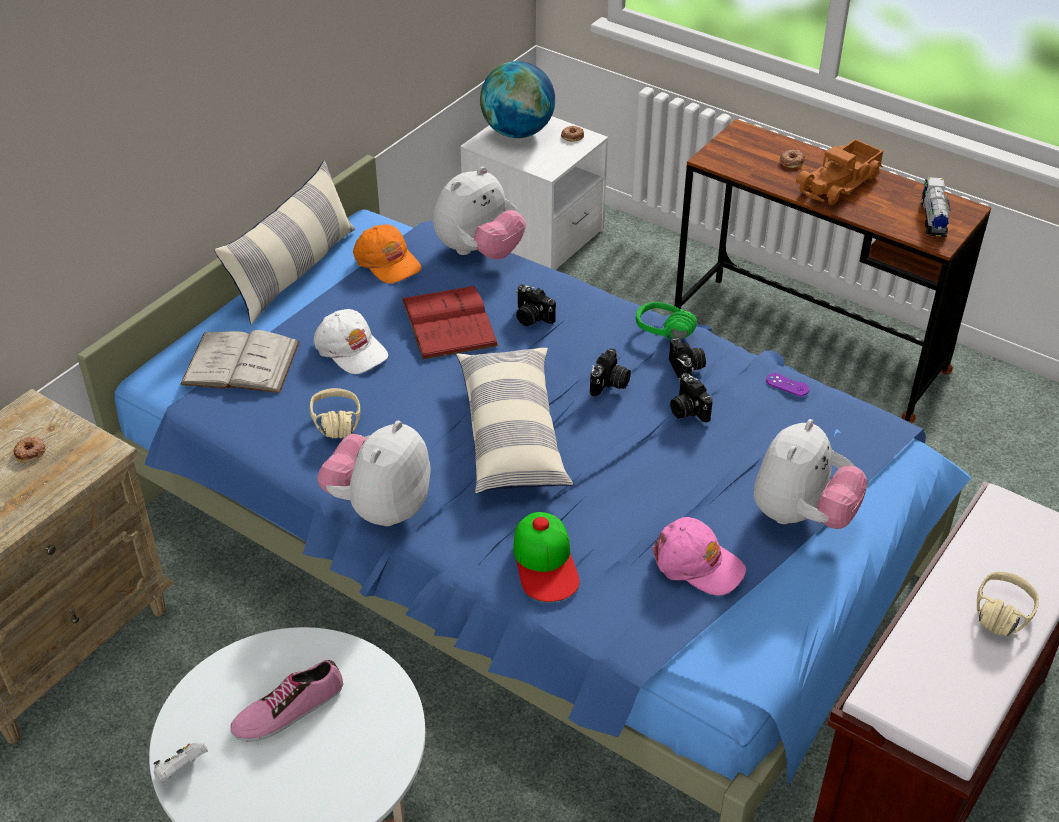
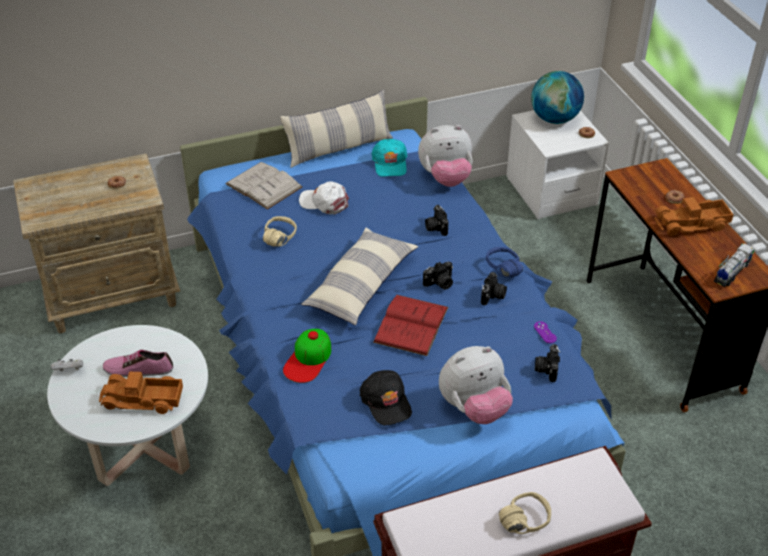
camera: 35 degrees right, 0 degrees up
(339, 749) = (142, 400): none -> toy truck
(351, 349) = (324, 202): white cap -> white cap turned 120 degrees clockwise
(380, 508) = (257, 291): plush toy -> none
(387, 261) = (390, 163): orange cap -> turquoise cap
(449, 322) = (388, 210): red book -> red book (411, 324)
(661, 336) = (499, 270): green headphones -> blue headphones
(687, 410) = (468, 318): camera -> camera (546, 369)
(697, 563) = (386, 402): pink cap -> black cap

